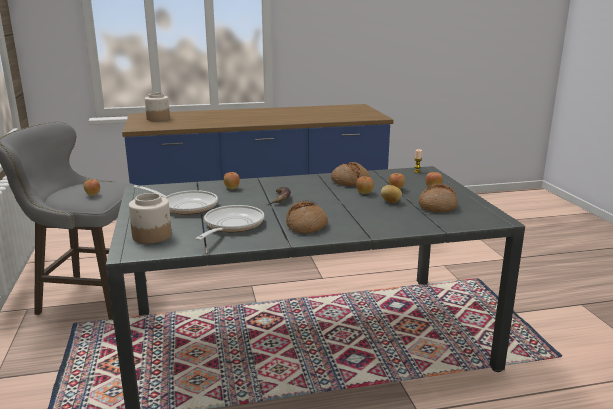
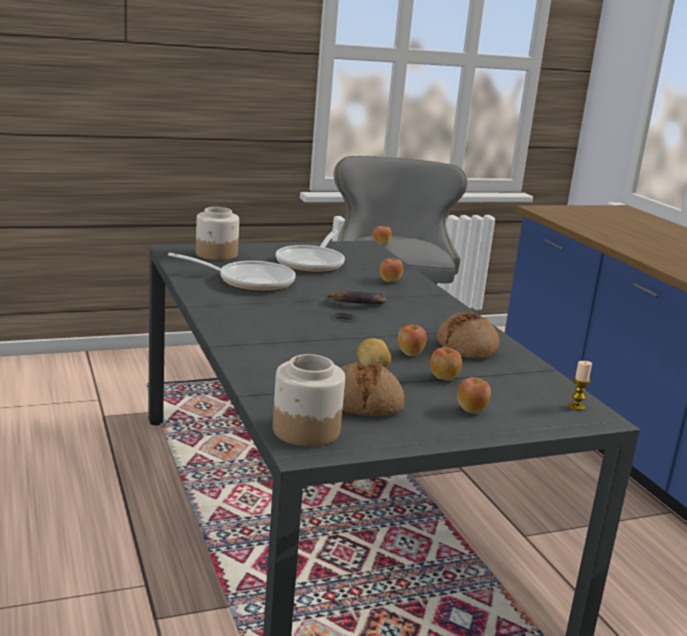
camera: 80 degrees right, 0 degrees up
(158, 119) = (608, 215): jar -> jar (305, 430)
(306, 225) = (255, 314): bread -> none

